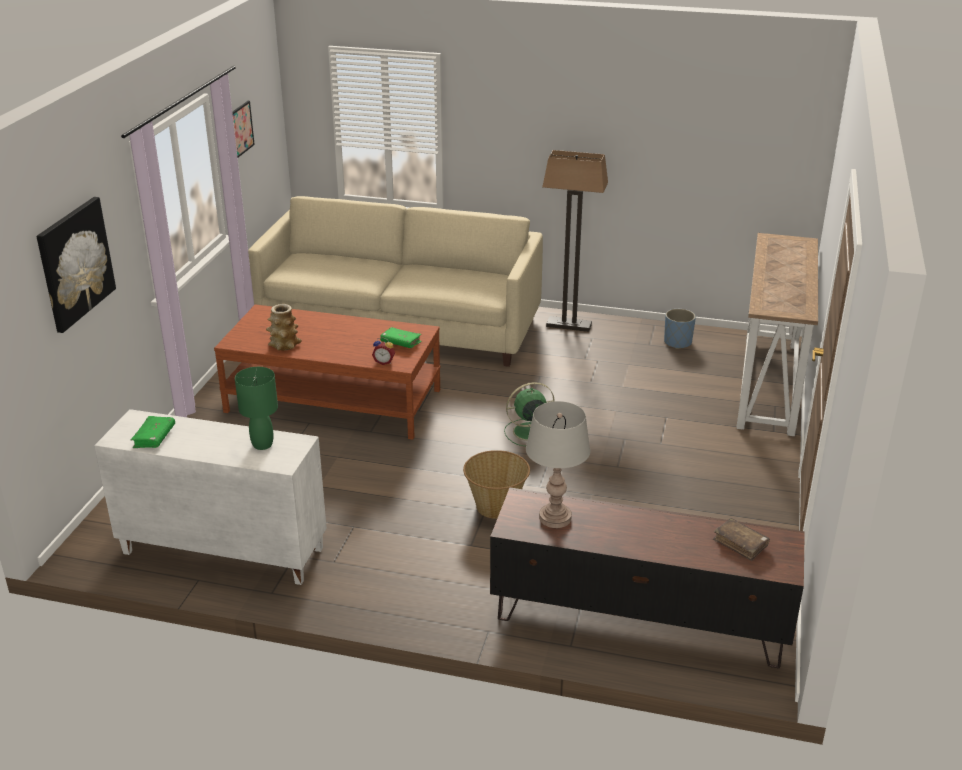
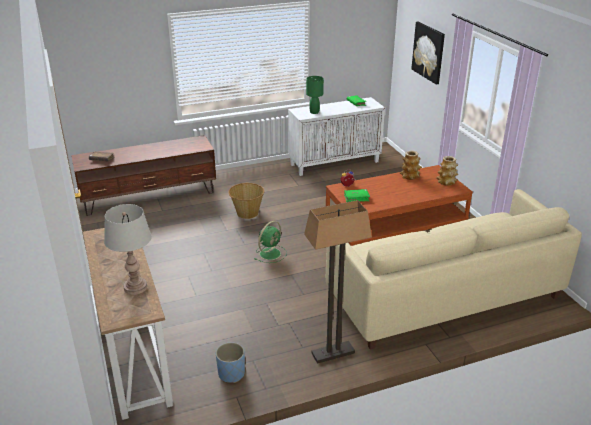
camera: 145 degrees right, 0 degrees up
(240, 129) = (559, 116): picture -> none
(259, 323) = (446, 182): none -> vase
(555, 518) = (185, 146): grey table lamp -> grey table lamp (135, 287)

